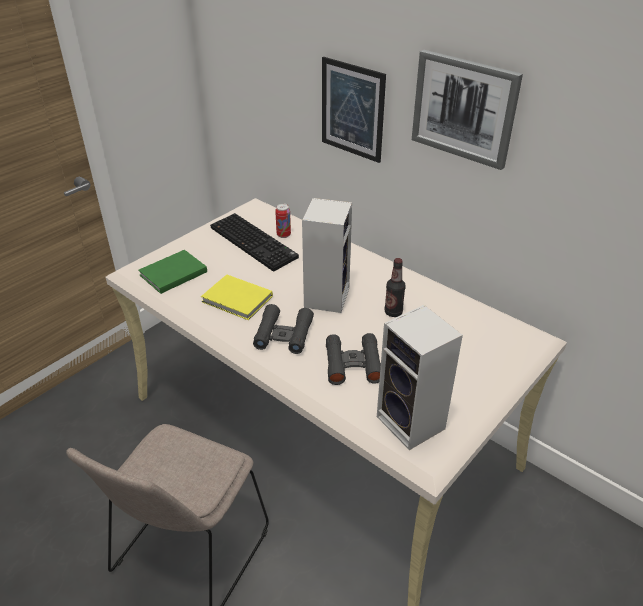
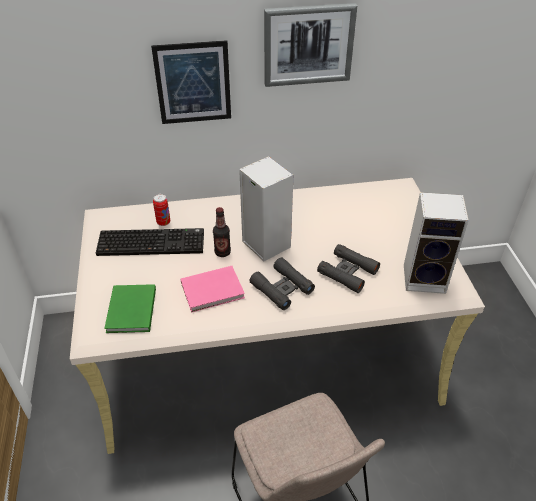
camera: 50 degrees left, 5 degrees up
(238, 300) = (214, 290): yellow book -> pink book
(393, 312) = (317, 224): bottle -> bottle (222, 252)

